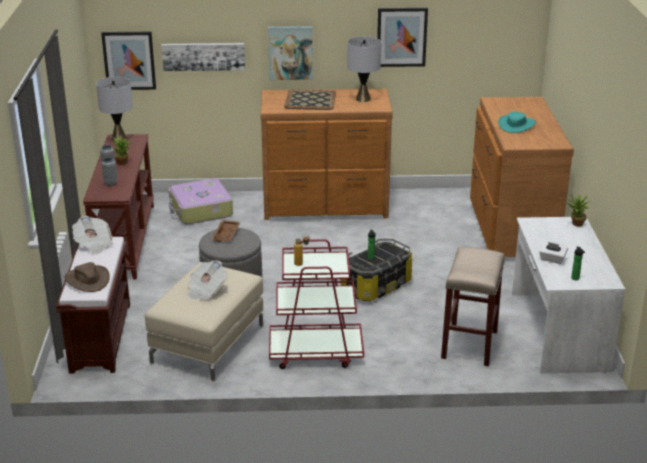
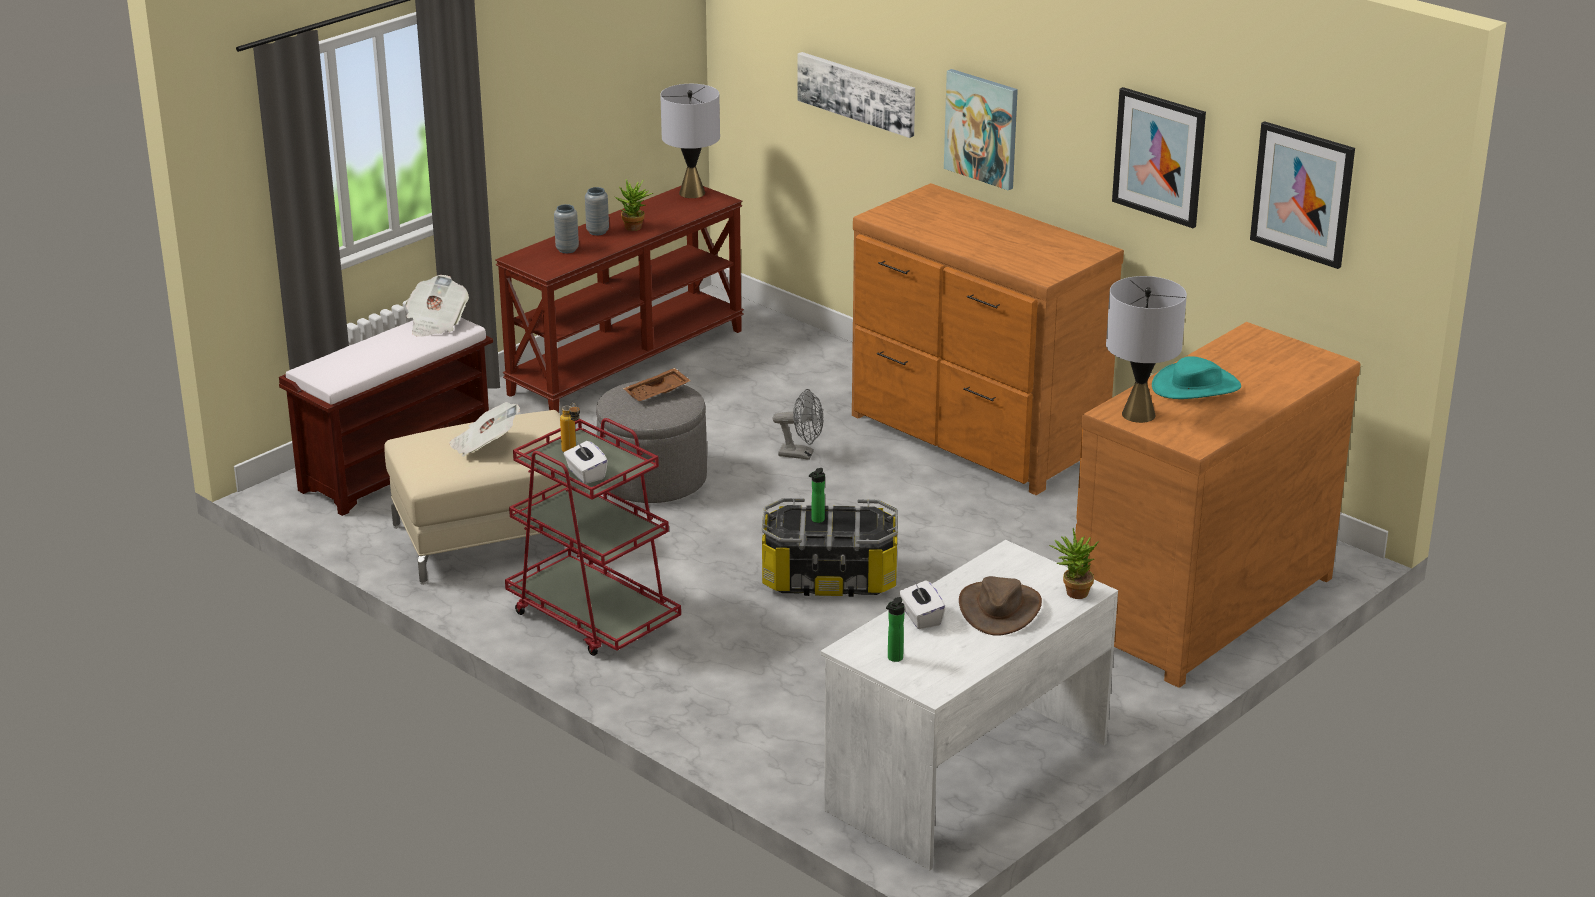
camera: 45 degrees right, 0 degrees up
(87, 280) = (352, 361): brown hat -> brown hat (999, 609)
(129, 60) = (758, 67): picture -> picture (1302, 194)
(200, 210) = (791, 363): suitcase -> none
(273, 244) = (801, 454): none -> grey fan
(311, 100) = (964, 225): tray -> none
(327, 270) = (586, 474): none -> white tissue box
(363, 99) = (1046, 252): grey table lamp -> grey table lamp (1138, 414)
(469, 344) = (804, 719): beige stool -> none

